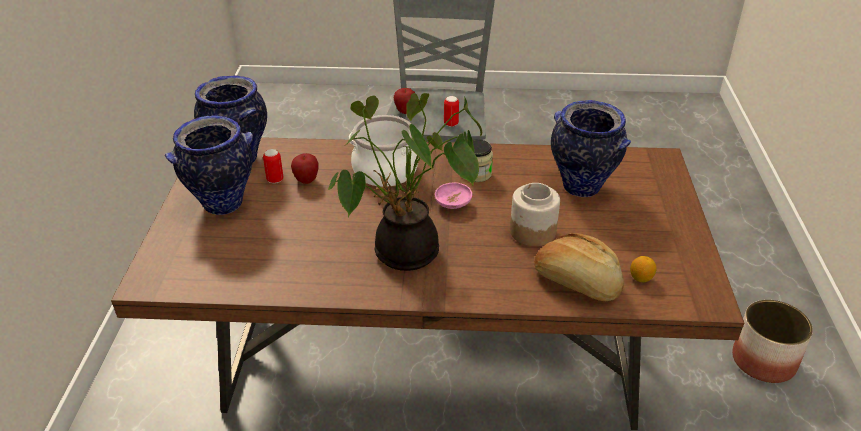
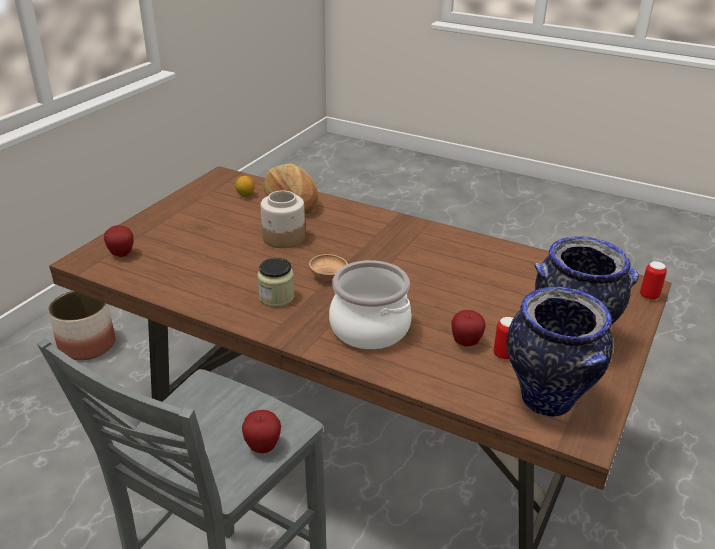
camera: 155 degrees left, 5 degrees down
(405, 256) = (404, 248): potted plant -> none
(451, 124) = (222, 400): can -> can (649, 296)
(453, 204) = (328, 276): pink bowl -> brown bowl
(582, 187) = (195, 257): vase -> none
(643, 172) = (121, 254): none -> apple

